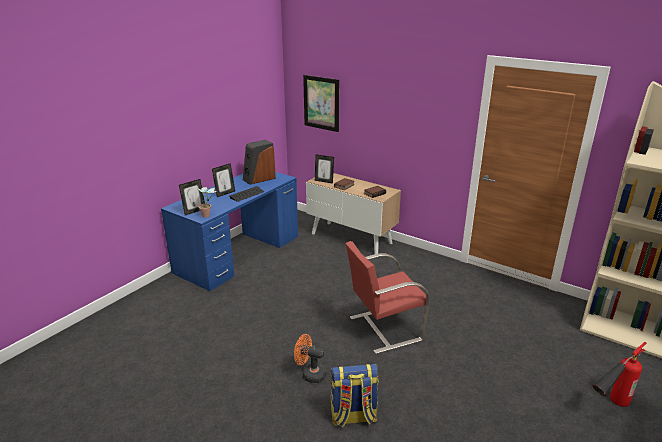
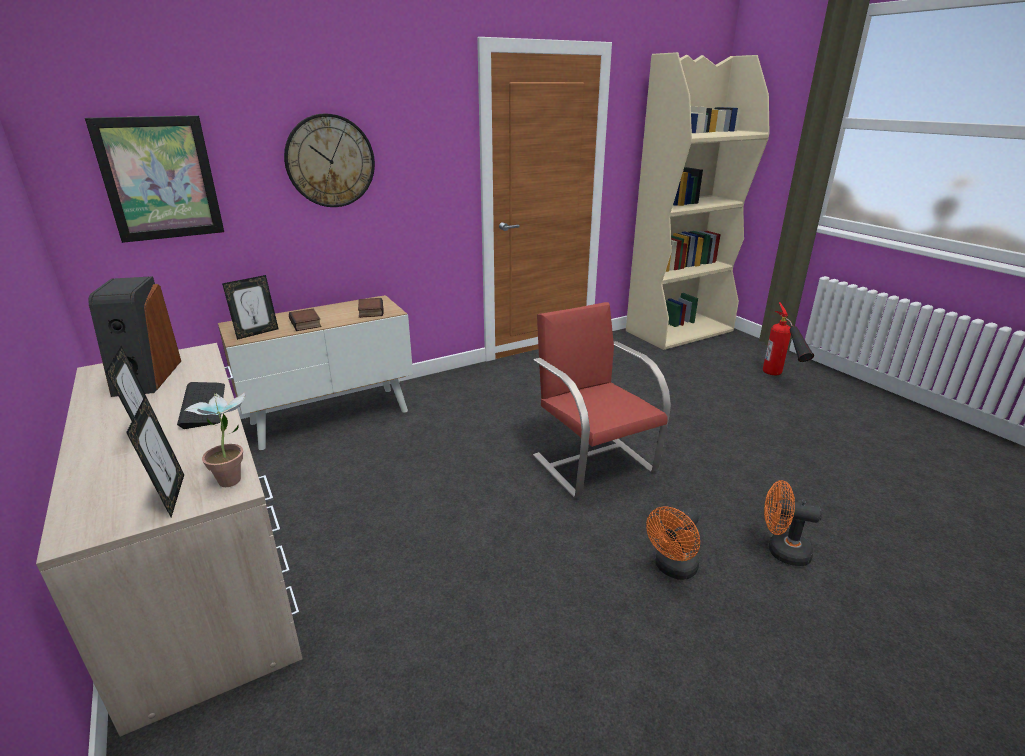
camera: 65 degrees left, 0 degrees up
(239, 253) = (201, 565): blue desk -> beige desk
(353, 417) = (781, 551): backpack -> orange fan
(383, 328) = (593, 462): red chair -> red chair turned 150 degrees clockwise
(388, 111) = (330, 161): none -> wall clock

